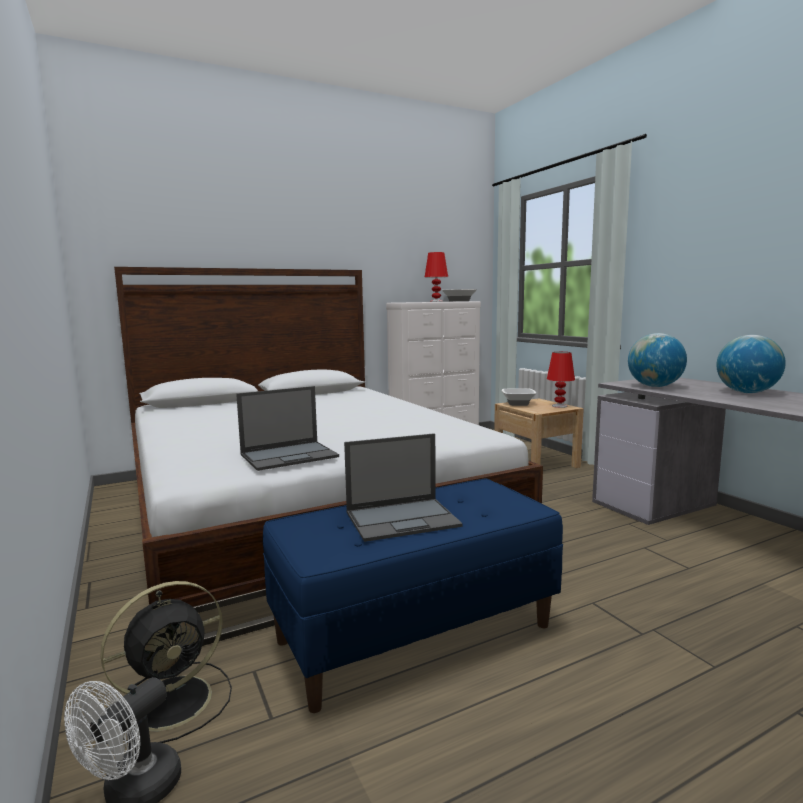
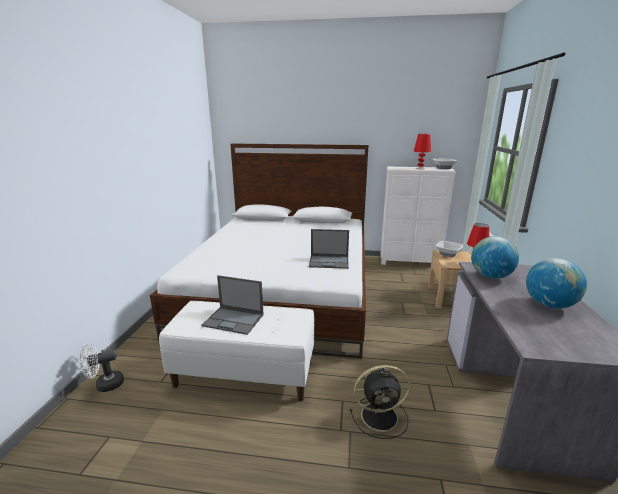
camera: 35 degrees right, 10 degrees up
(175, 700) = (145, 359): black fan -> black fan (381, 416)
(290, 456) = (229, 269): laptop -> laptop (329, 262)
(415, 632) = (245, 373): blue bench -> white bench

